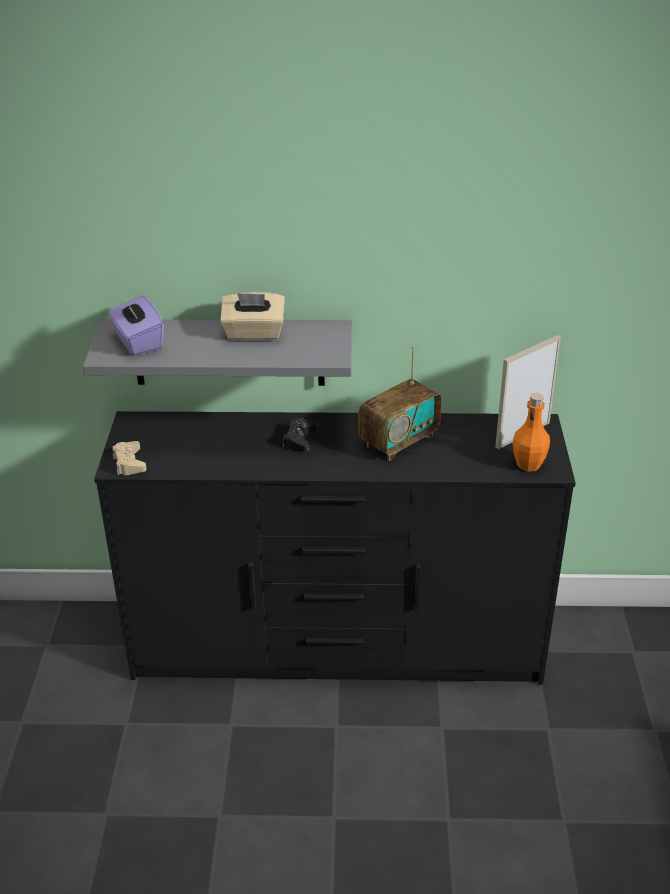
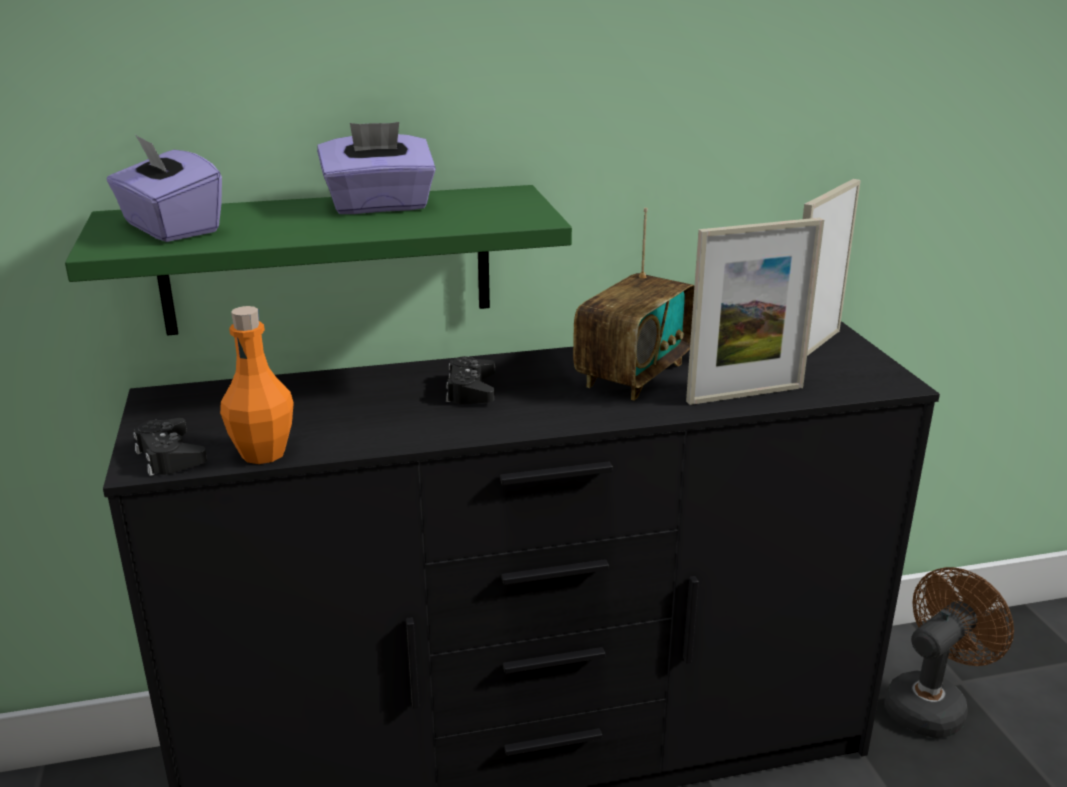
camera: 15 degrees left, 10 degrees down
(129, 463) = (170, 456): beige game controller -> black game controller
(229, 352) = (327, 260): grey shelf -> green shelf
(254, 334) = (379, 206): beige tissue box -> purple tissue box
(456, 466) = (745, 394): none -> picture frame
(528, 464) = (852, 380): orange bottle -> orange bottle (263, 453)
(604, 661) = (931, 704): none -> brown fan

